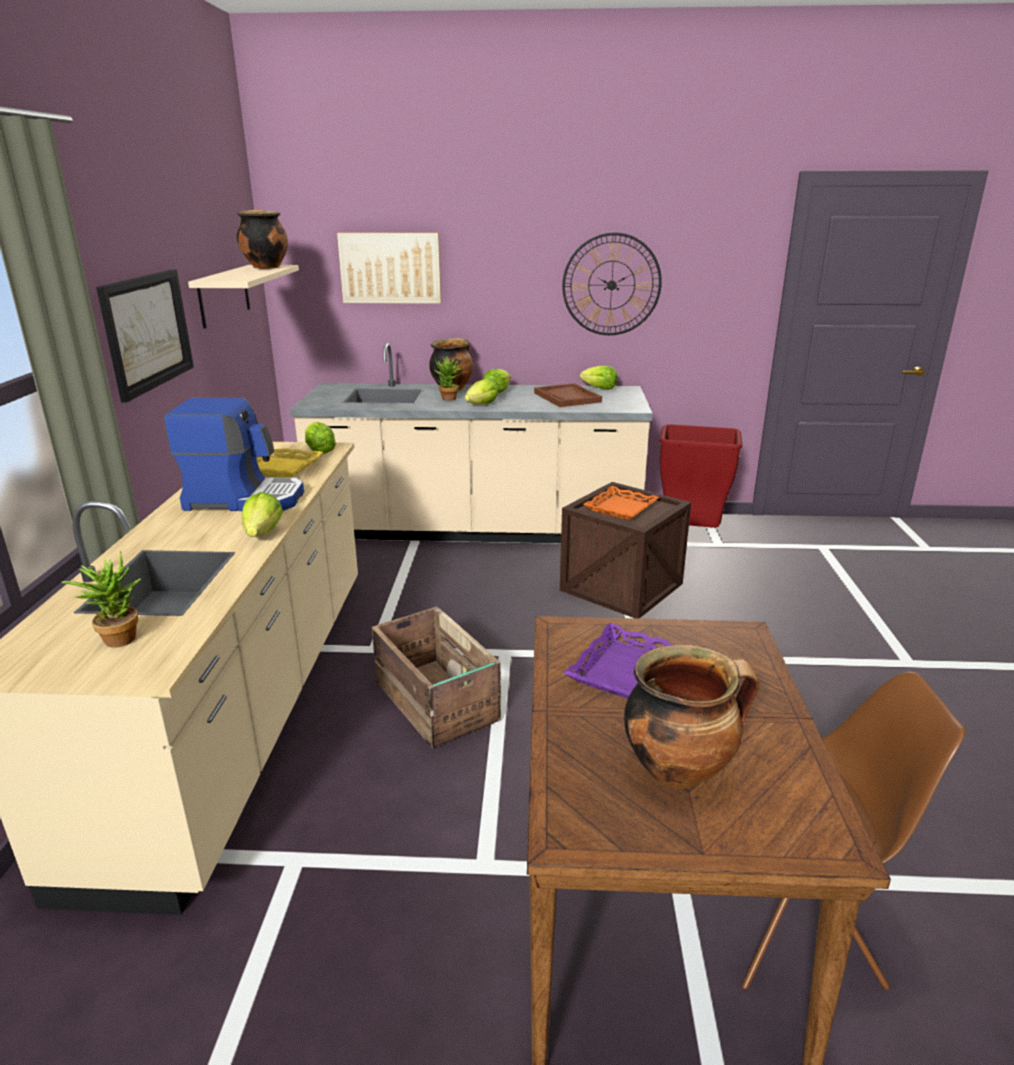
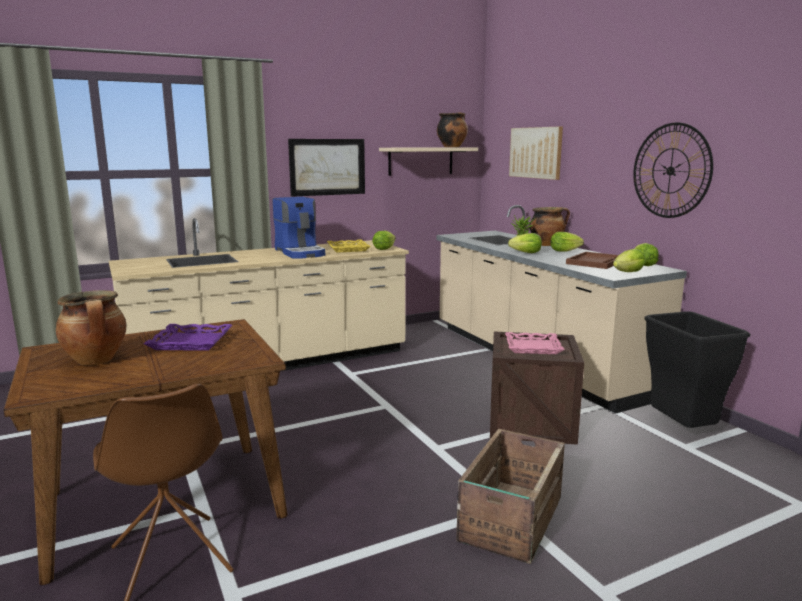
camera: 60 degrees right, 10 degrees down
(117, 637) = (148, 265): potted plant -> none
(263, 533) = (262, 261): lettuce -> lettuce (628, 272)
(436, 702) = (314, 402): crate -> crate (510, 519)
(621, 508) = (533, 347): orange tray -> pink tray
(691, 534) = (682, 431): red trash can -> black trash can

